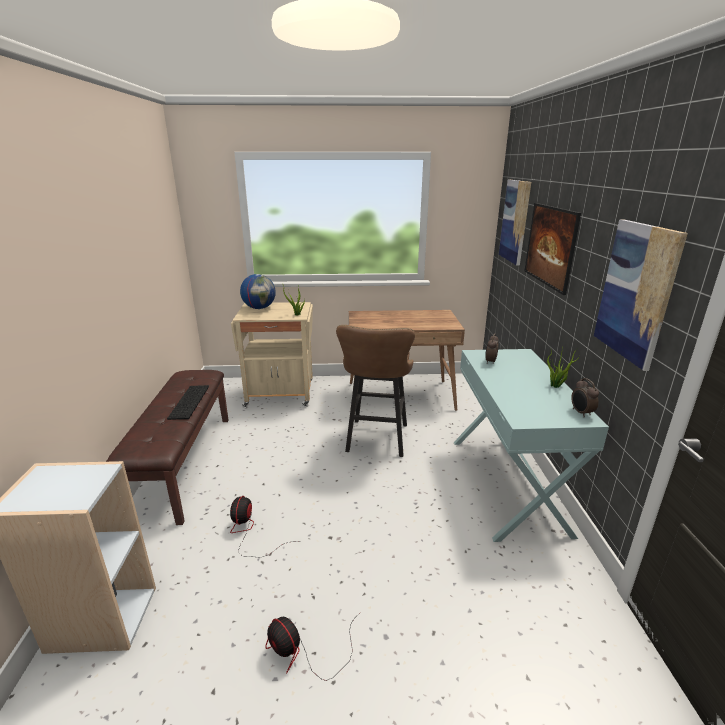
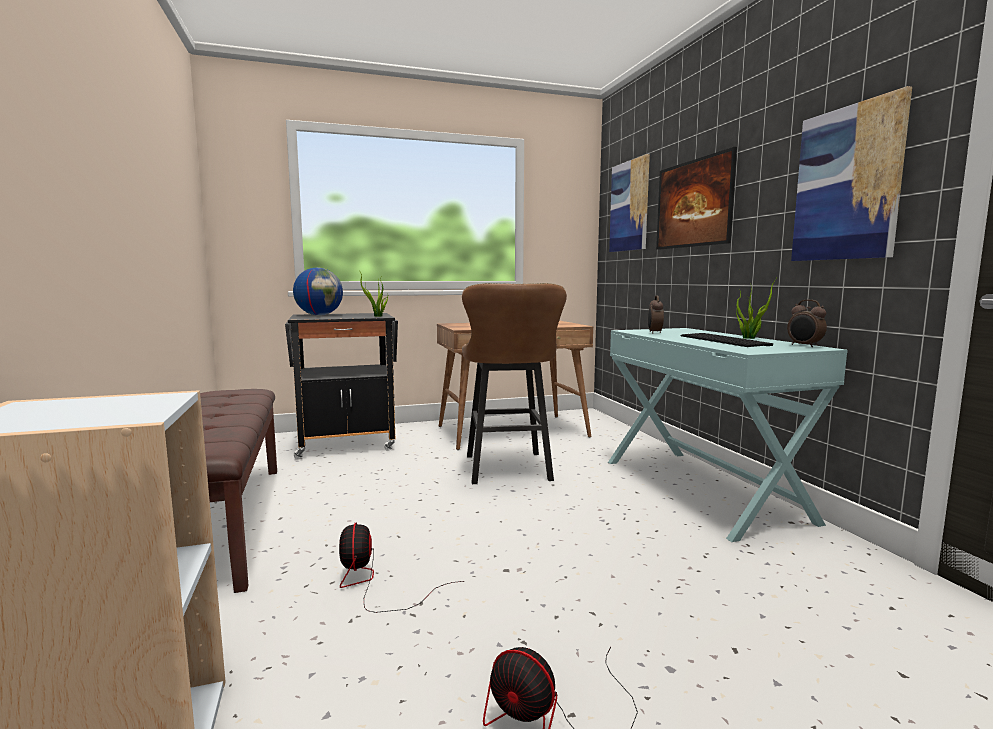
camera: 15 degrees left, 15 degrees down
(190, 402) = (241, 411): keyboard -> keyboard (725, 340)
(281, 395) = (347, 443): beige cart -> black cart

